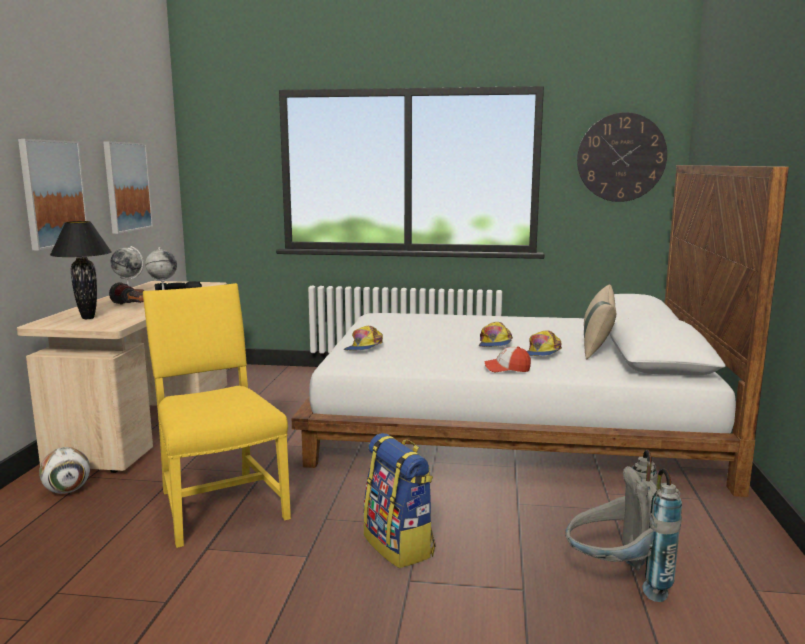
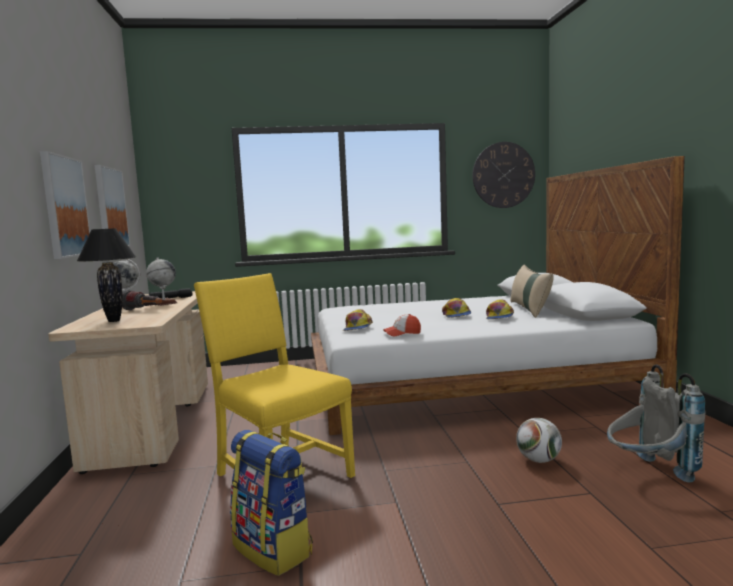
camera: 15 degrees left, 5 degrees down
(67, 491) = (118, 489): football -> football (538, 460)
(400, 546) = (465, 479): backpack -> backpack (274, 549)
(507, 369) = (488, 329): cap -> cap (402, 333)

